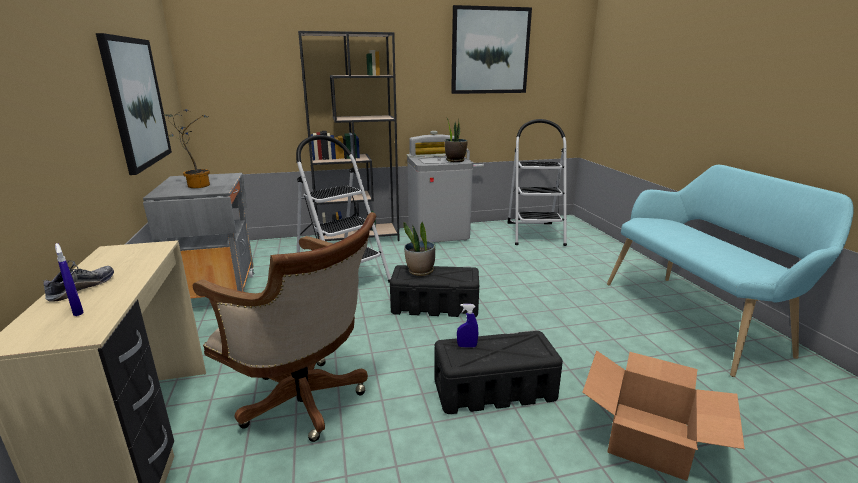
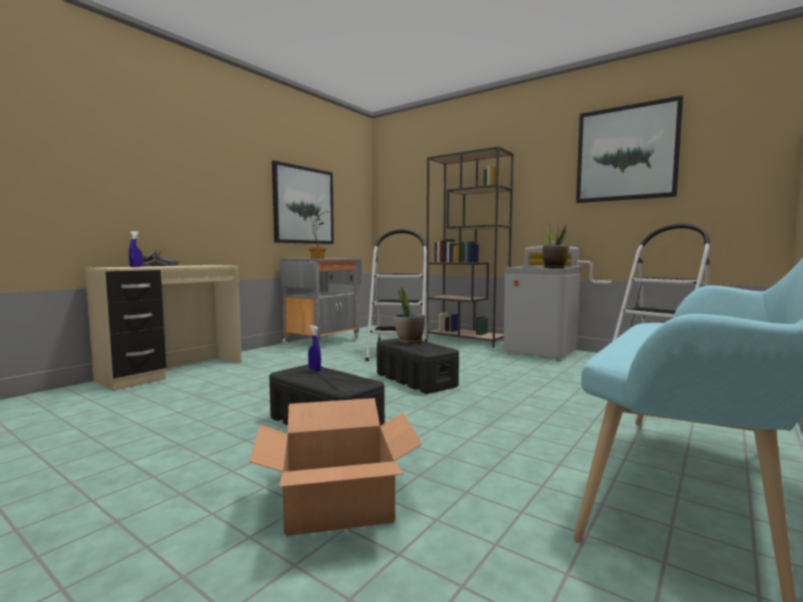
camera: 50 degrees right, 15 degrees down
(307, 402) = (240, 385): office chair -> none

